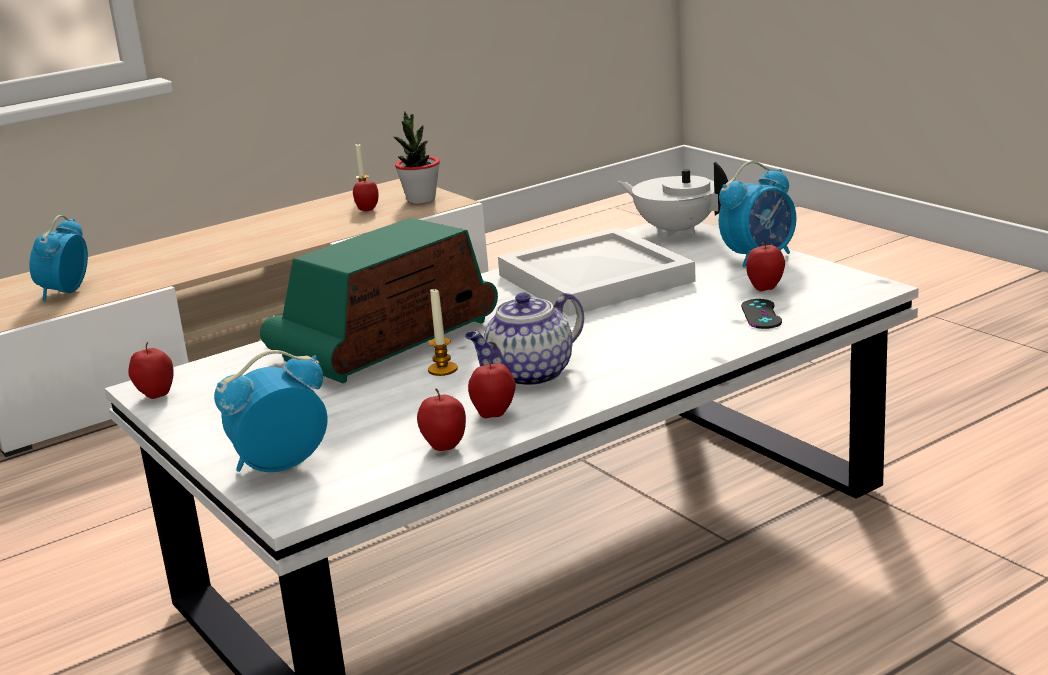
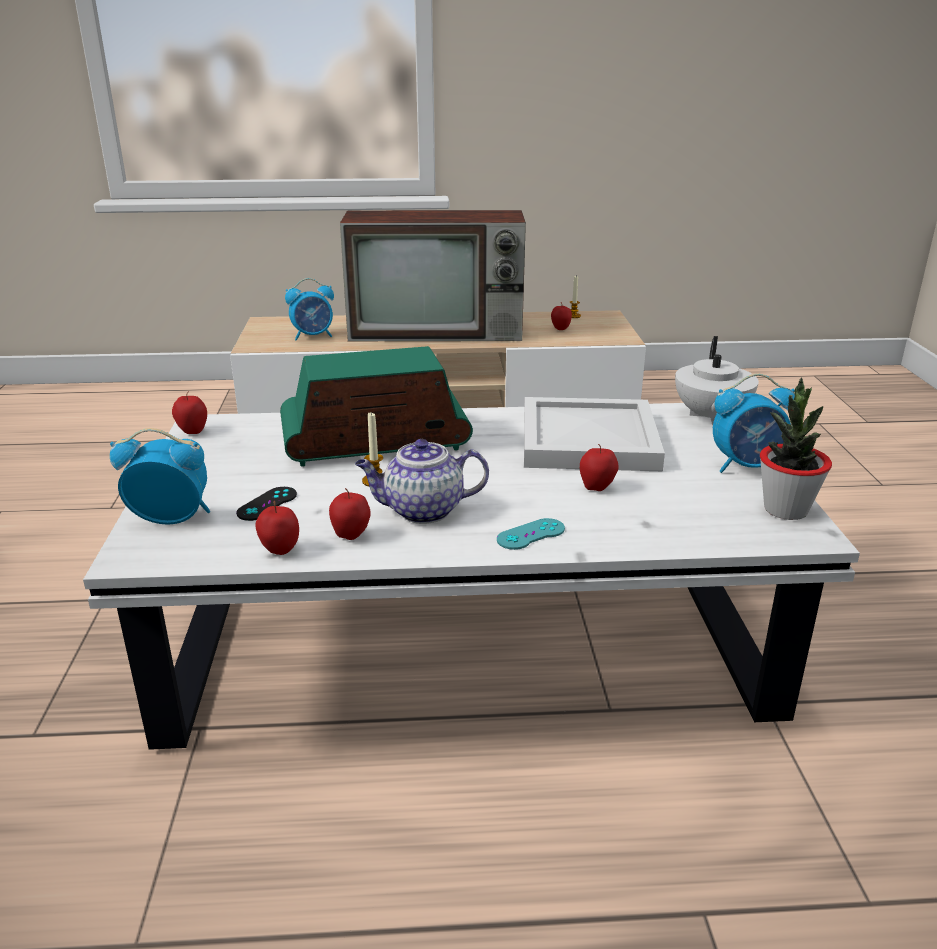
camera: 30 degrees right, 5 degrees up
(65, 293) = (313, 336): alarm clock -> alarm clock turned 150 degrees counterclockwise
(224, 246) = (439, 331): none -> television
(421, 200) = (606, 331): potted plant -> potted plant (785, 509)
(655, 359) = (531, 534): none -> turquoise game controller
(675, 230) = (710, 417): white teapot -> white teapot turned 150 degrees counterclockwise
(761, 314) = (674, 525): black game controller -> black game controller (267, 504)
(765, 288) = (712, 500): apple -> apple (597, 488)

